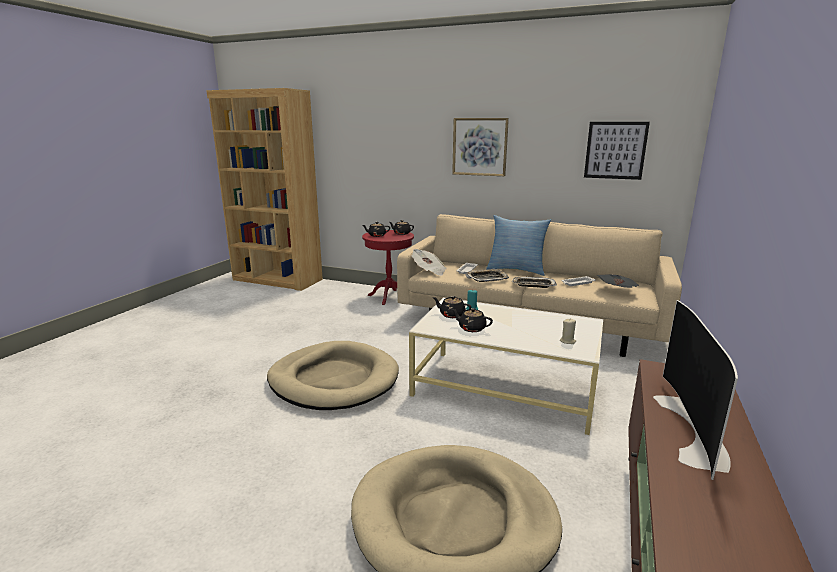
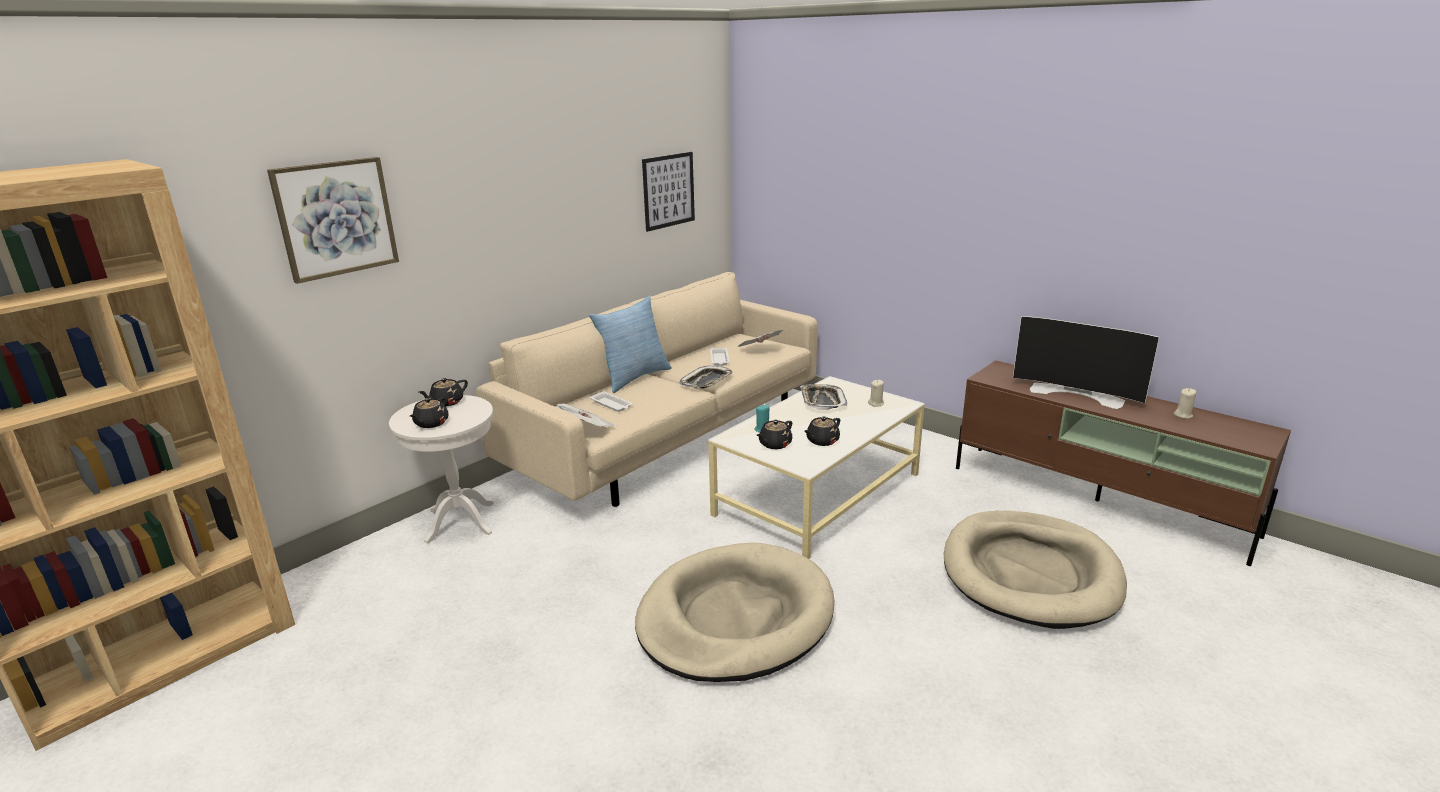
camera: 70 degrees left, 5 degrees up
(389, 297) = (460, 521): red side table -> white side table
(479, 147) = (523, 218): picture -> picture (336, 218)
(486, 278) = (659, 400): tray -> tray (822, 401)
(742, 535) = (1183, 415): none -> beige candle

